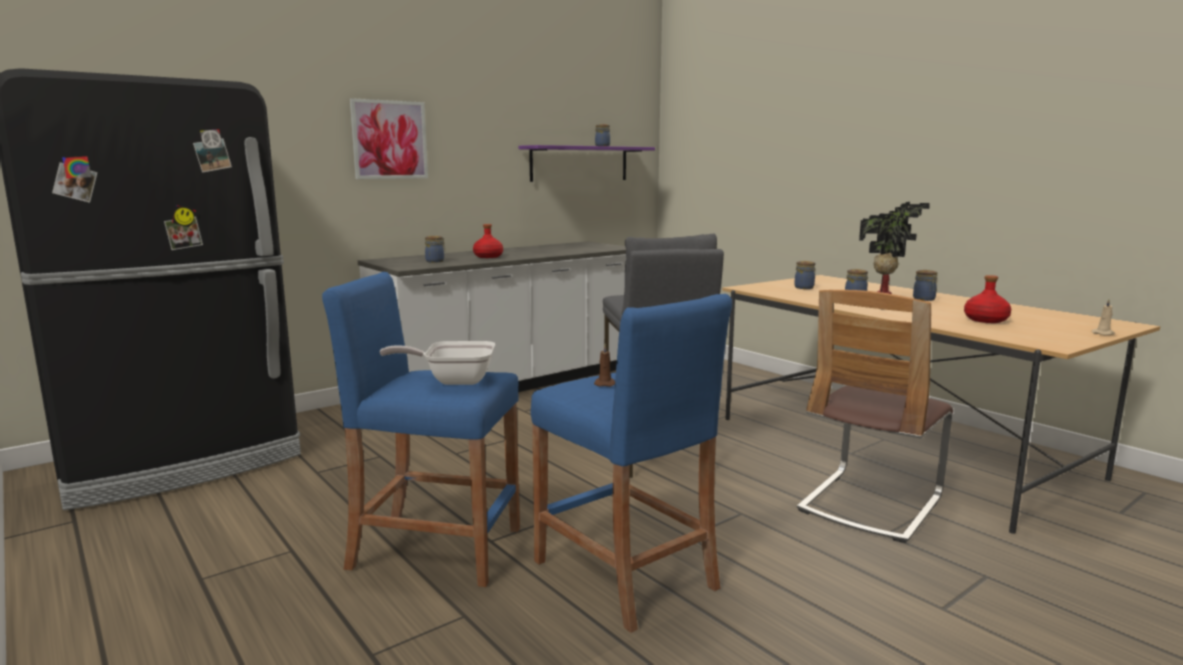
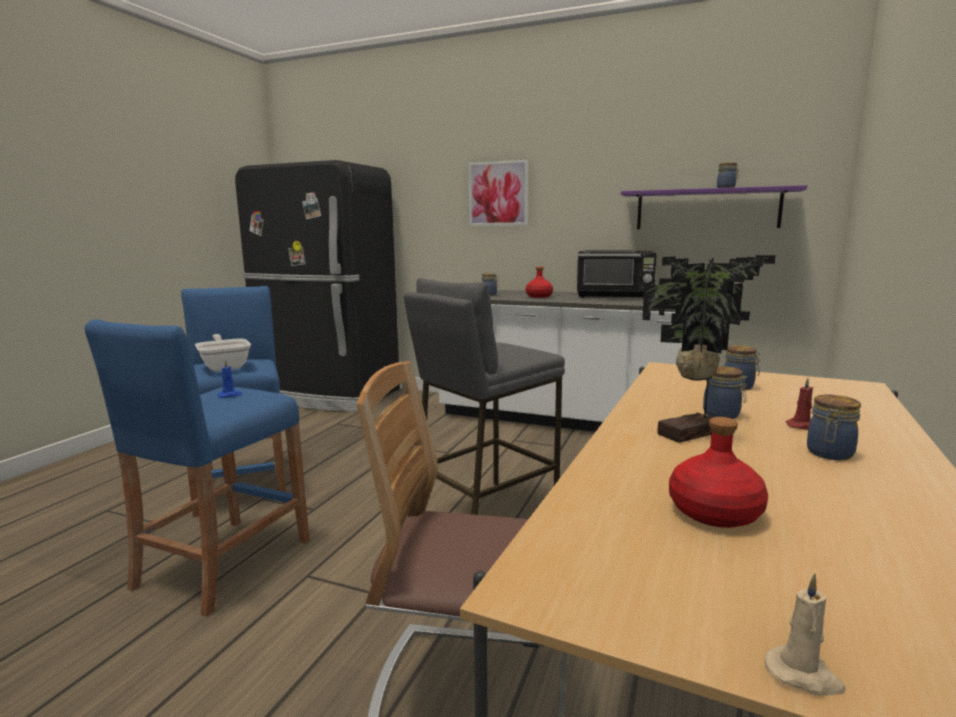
camera: 60 degrees right, 0 degrees up
(538, 249) = (615, 296): none -> black microwave
(604, 384) = (230, 395): brown candle -> blue candle

